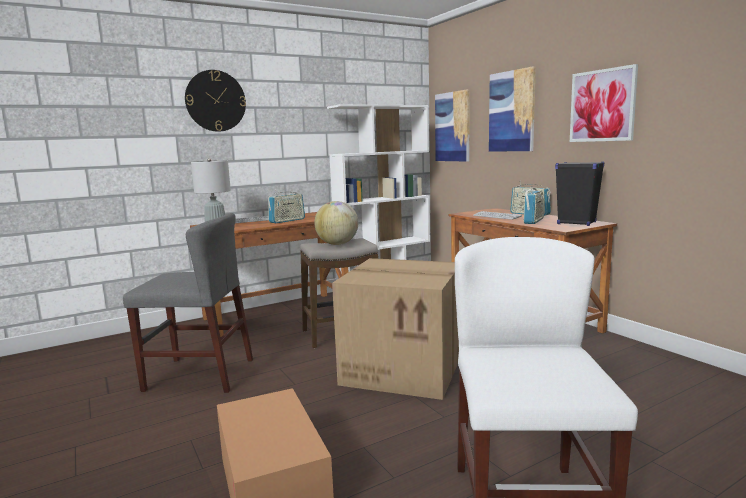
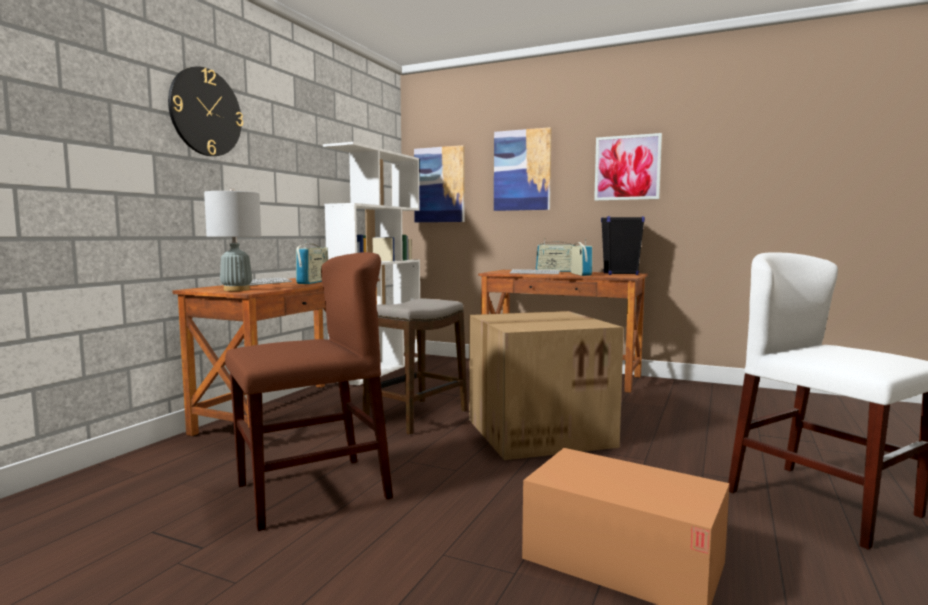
camera: 35 degrees left, 5 degrees down
(199, 375) = (312, 491): grey chair -> brown chair
(337, 244) = (414, 303): globe -> none

